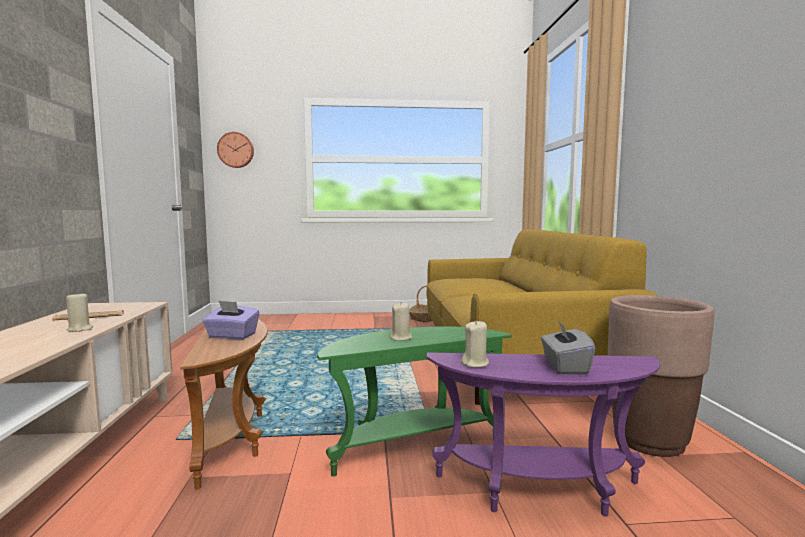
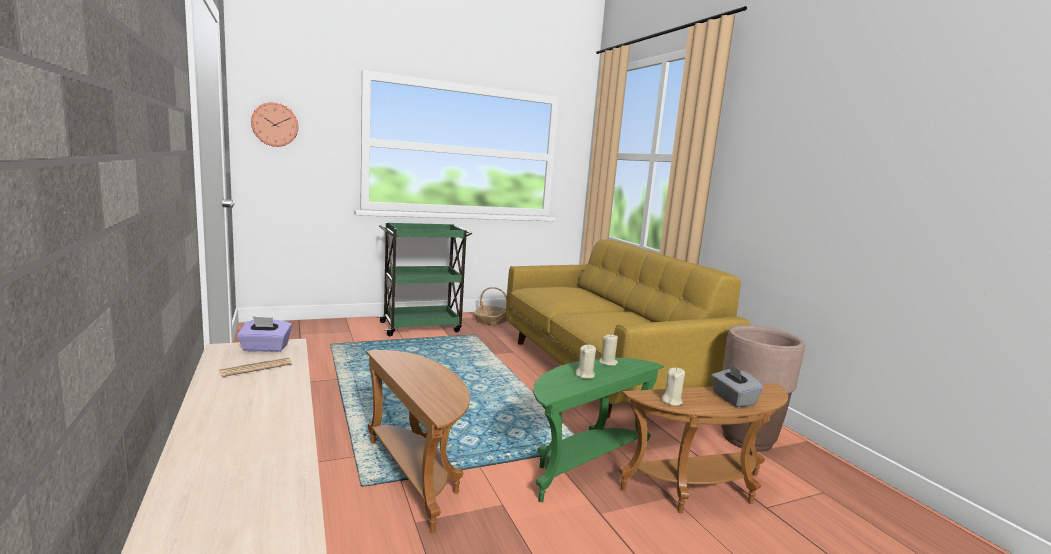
camera: 20 degrees left, 5 degrees up
(80, 329) = (280, 388): beige candle -> beige candle (608, 362)
(232, 336) = (431, 382): purple tissue box -> purple tissue box (265, 348)
(356, 321) = (422, 327): none -> green cart
(541, 493) = (702, 493): purple side table -> brown side table

